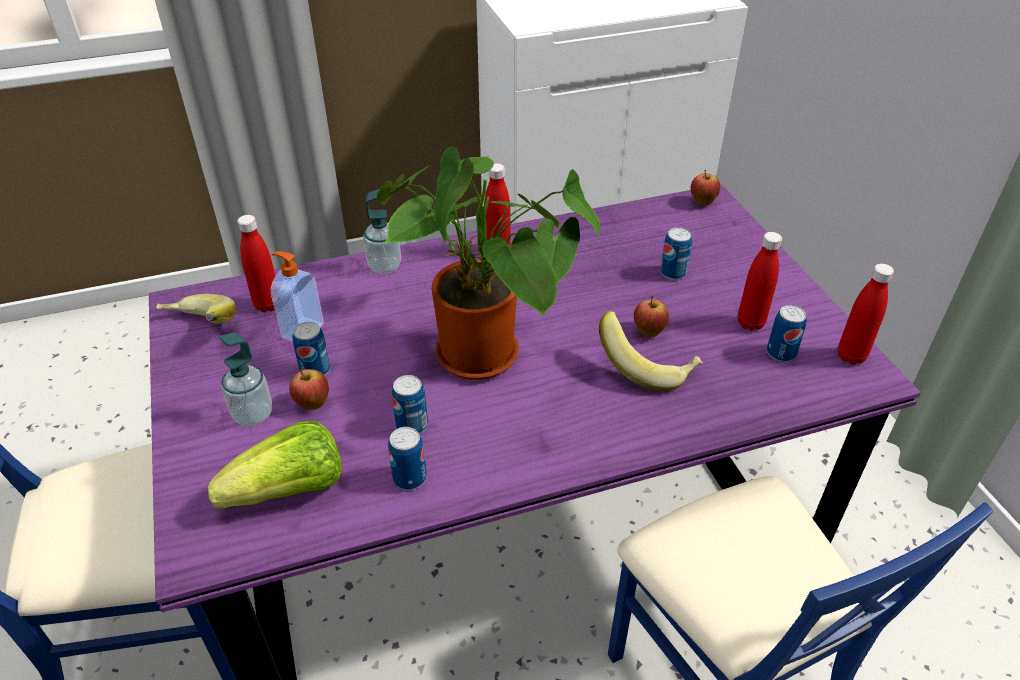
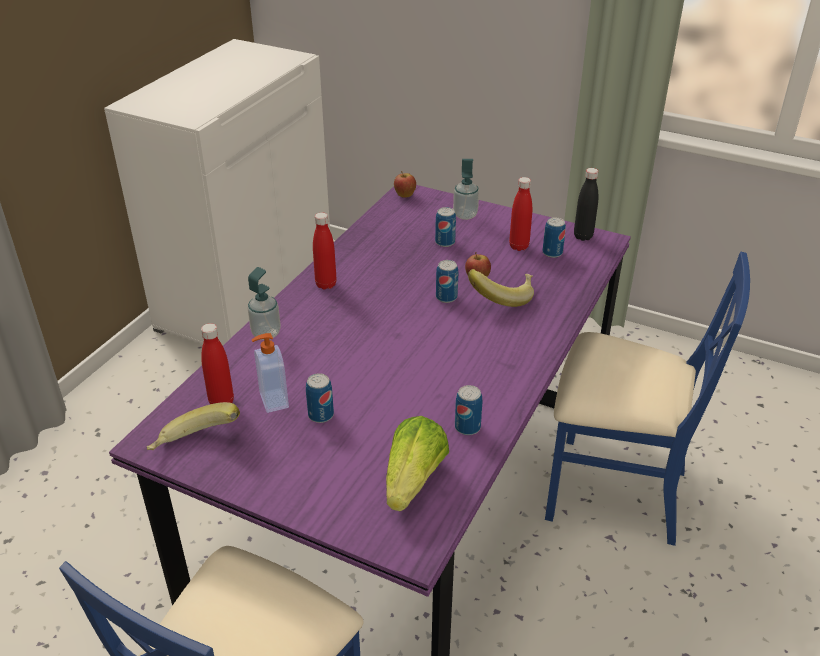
camera: 45 degrees left, 5 degrees down
(253, 414) = (322, 463): soap dispenser -> soap dispenser (465, 215)
(312, 404) = (351, 432): apple -> none
(412, 425) = (426, 403): can -> can (446, 297)
(487, 357) = (412, 343): potted plant -> none
(851, 356) = (583, 236): red bottle -> black bottle

